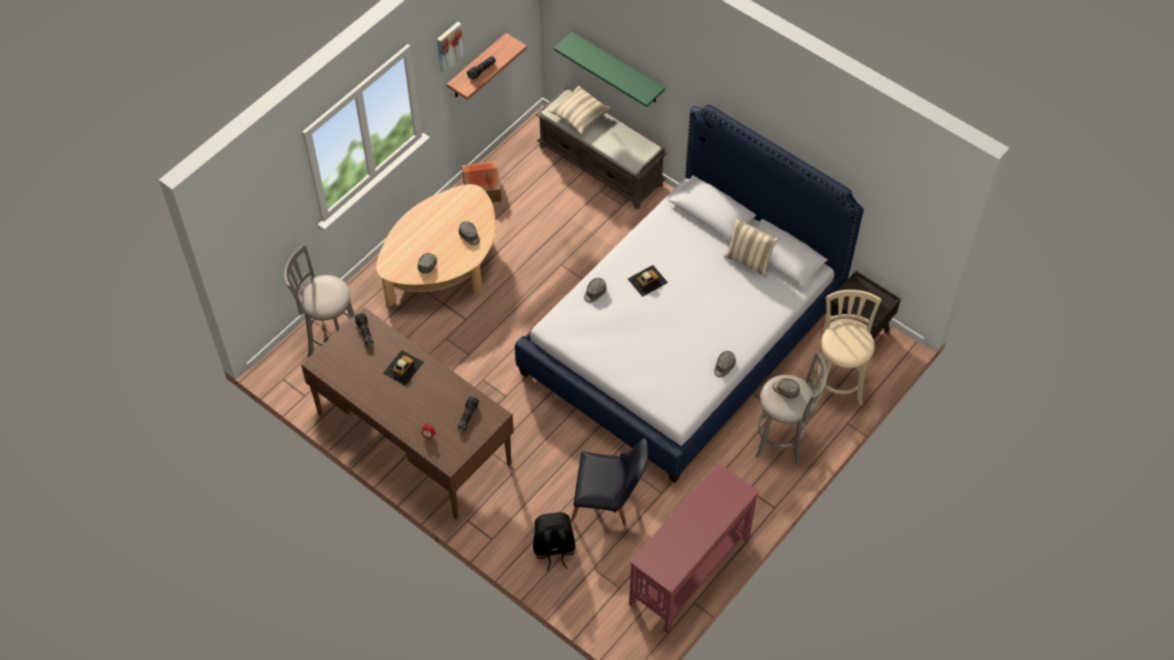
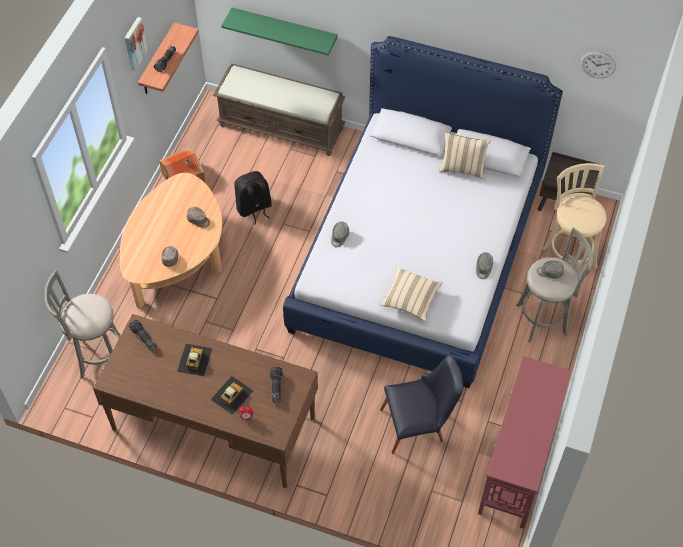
camera: 20 degrees left, 0 degrees up
(554, 549) = (388, 485): black backpack -> black backpack (254, 208)
(579, 116) = (254, 85): beige pillow -> beige pillow (410, 299)
(647, 280) = (381, 212): toy car -> toy car (231, 395)
(899, 192) = (597, 64): none -> wall clock

